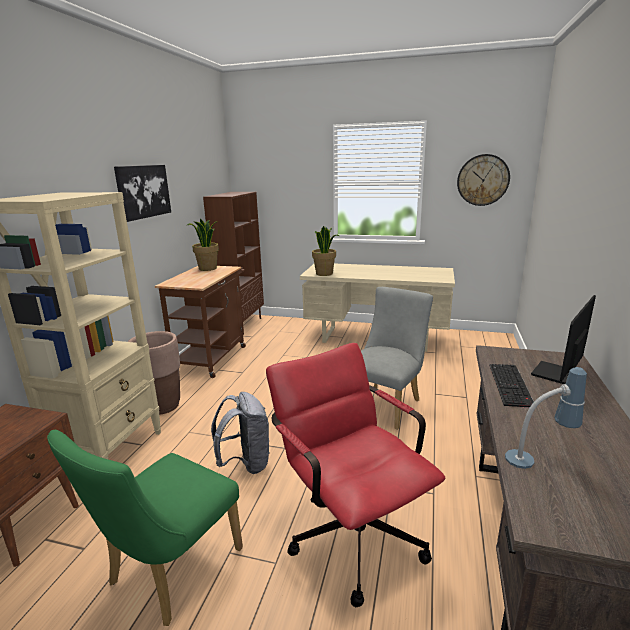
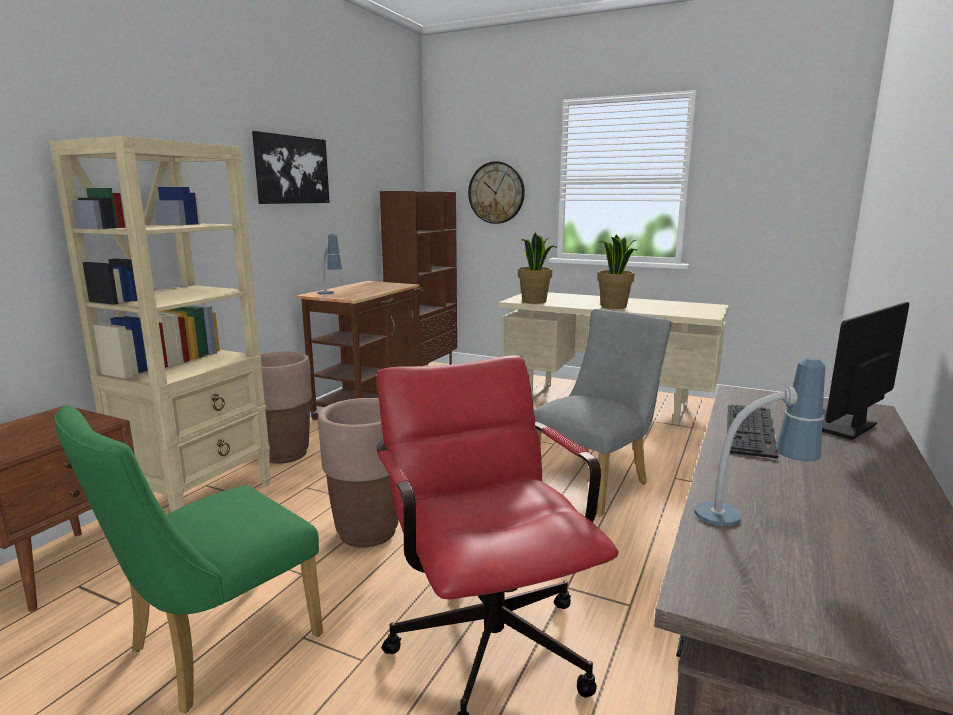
camera: 10 degrees right, 5 degrees down
(181, 283) = (330, 294): none -> table lamp
(208, 269) = (374, 284): potted plant -> potted plant (614, 306)
(246, 463) = (367, 532): grey backpack -> brown planter
(483, 180) = (779, 175): wall clock -> wall clock (496, 193)

